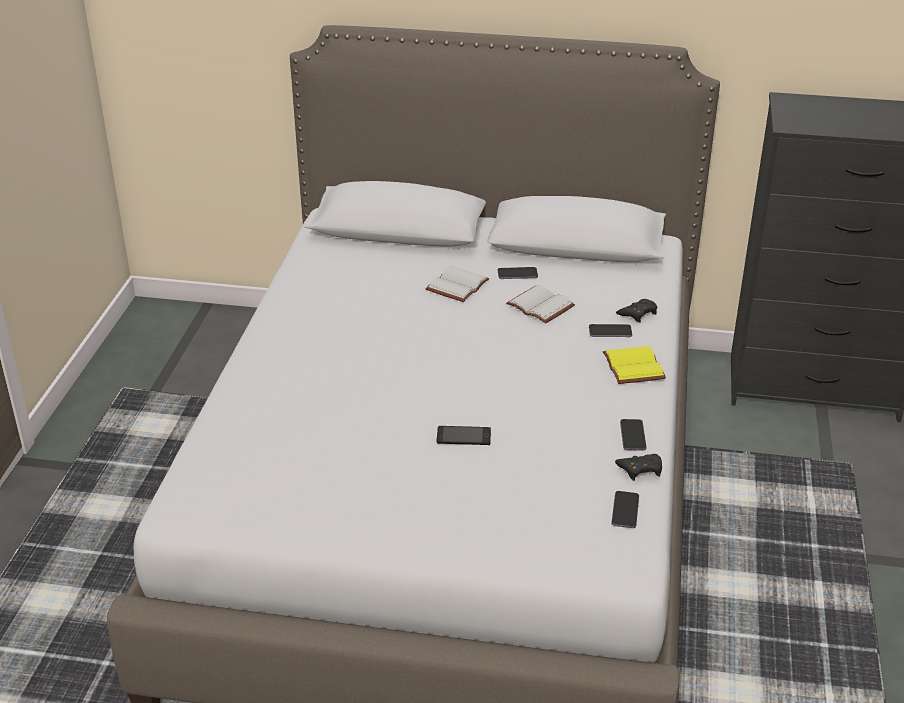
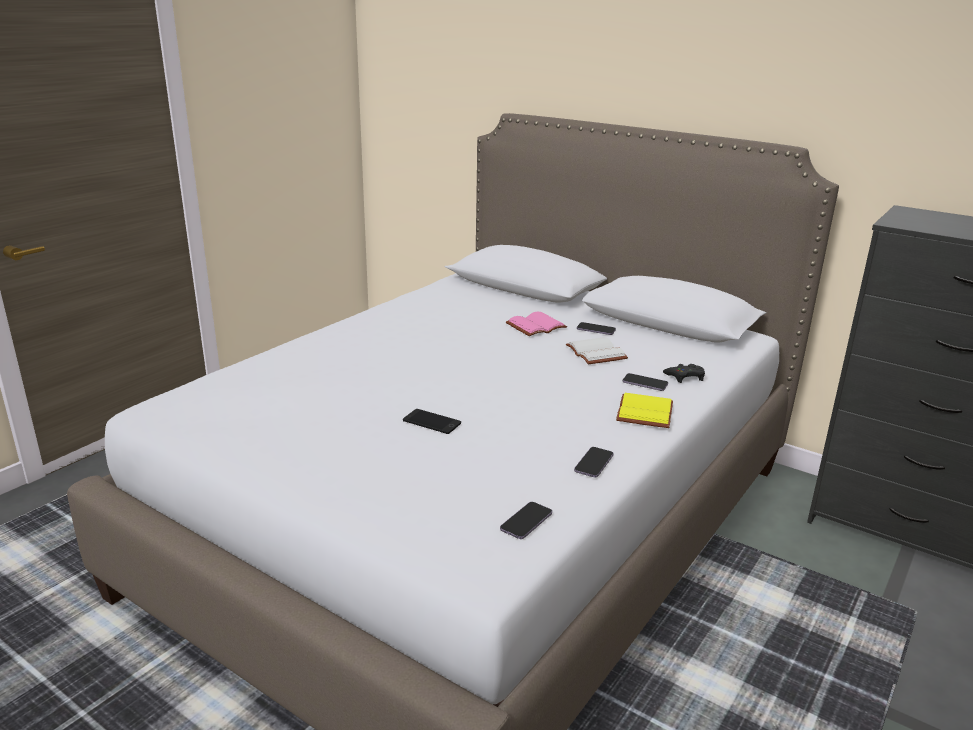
camera: 25 degrees right, 10 degrees down
(456, 285) = (536, 326): white book -> pink book
(640, 469) = (576, 492): black game controller -> none

